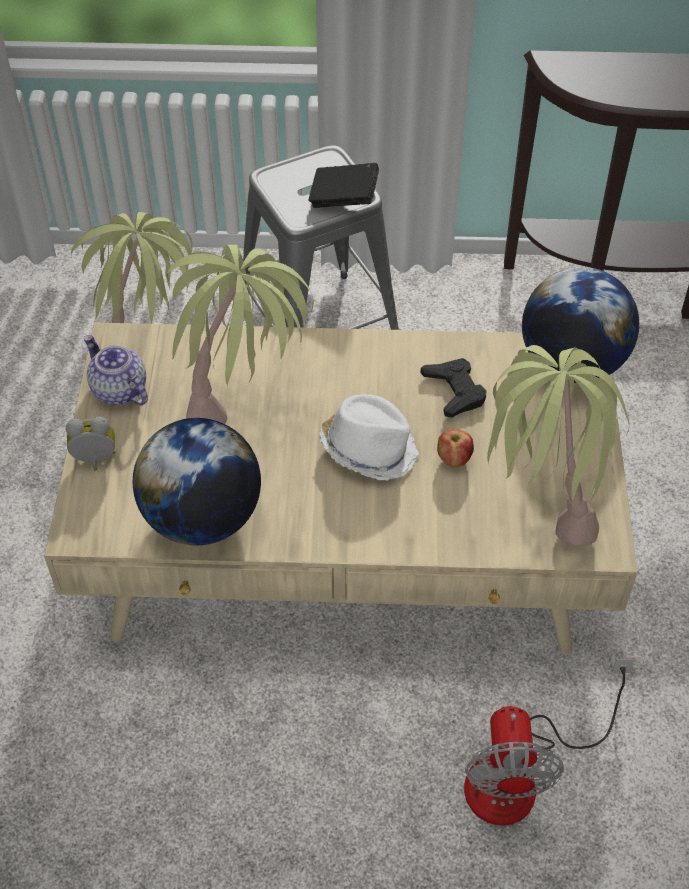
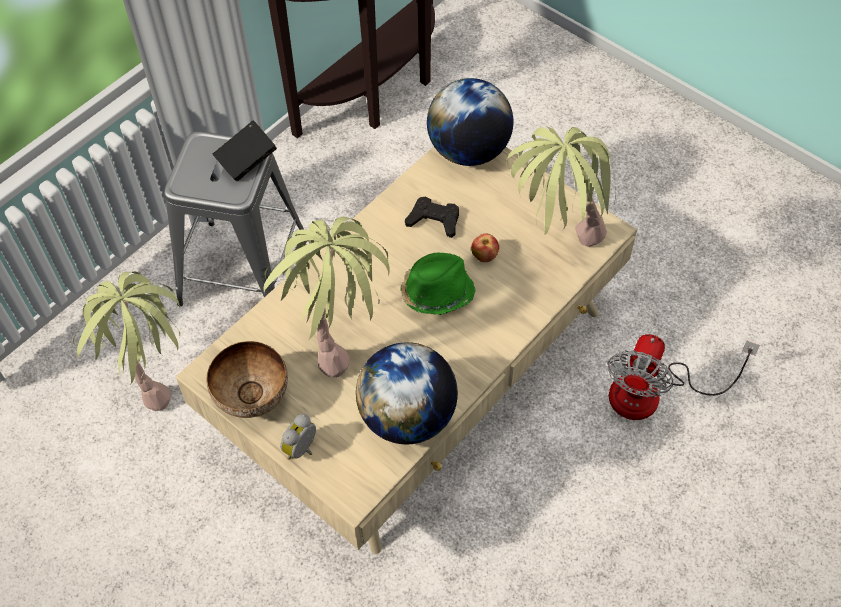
camera: 50 degrees left, 5 degrees up
(118, 390) = (253, 398): teapot -> bowl
(369, 448) = (436, 292): white hat -> green hat
(520, 774) = (652, 393): fan -> fan turned 75 degrees clockwise

